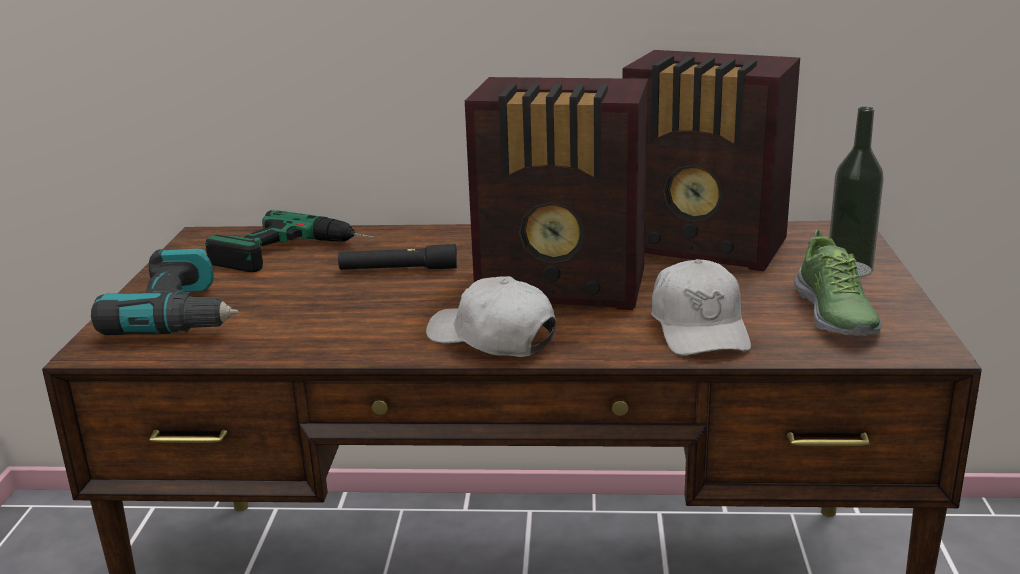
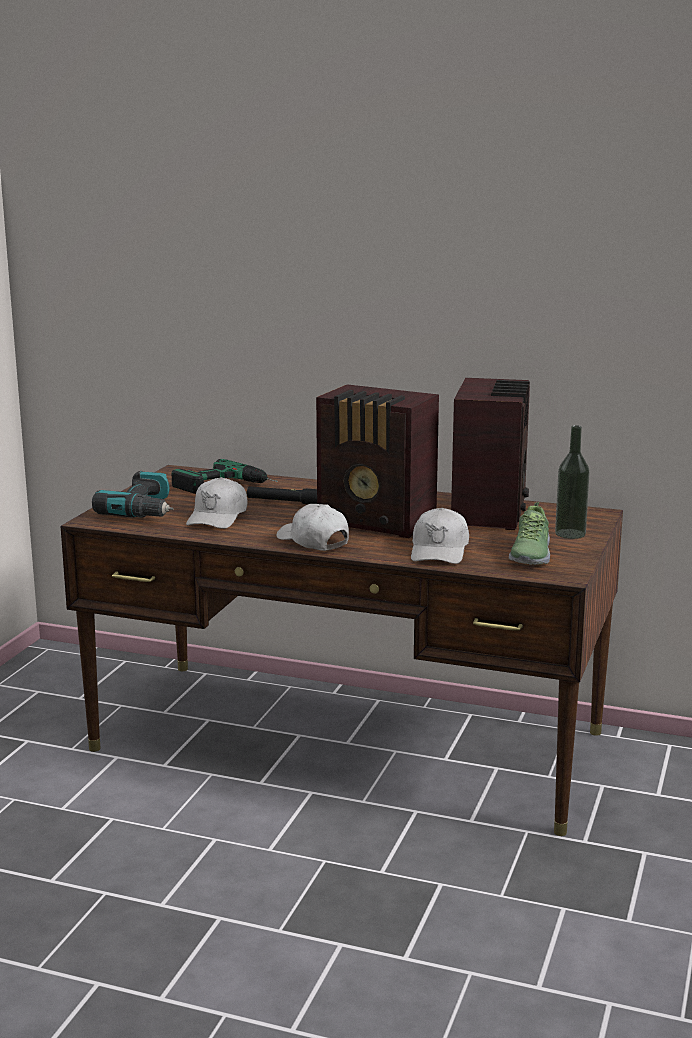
camera: 15 degrees right, 5 degrees down
(310, 312) = (218, 517): none -> white cap
(706, 247) = (490, 512): radio -> radio turned 120 degrees counterclockwise

